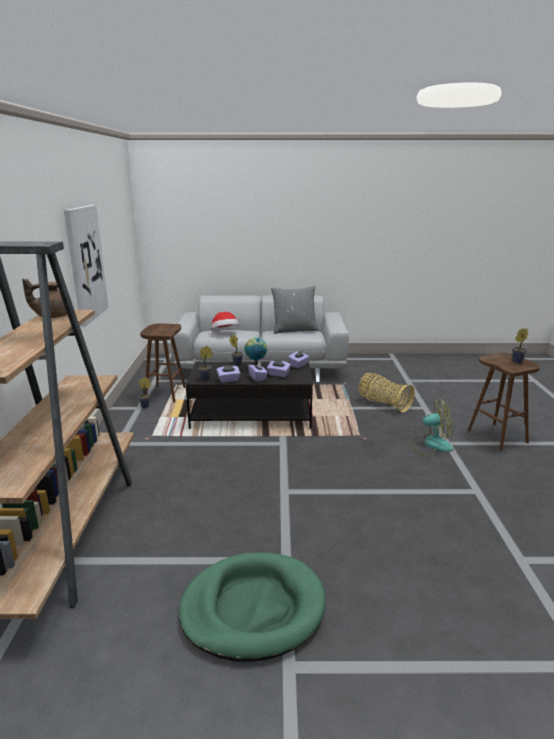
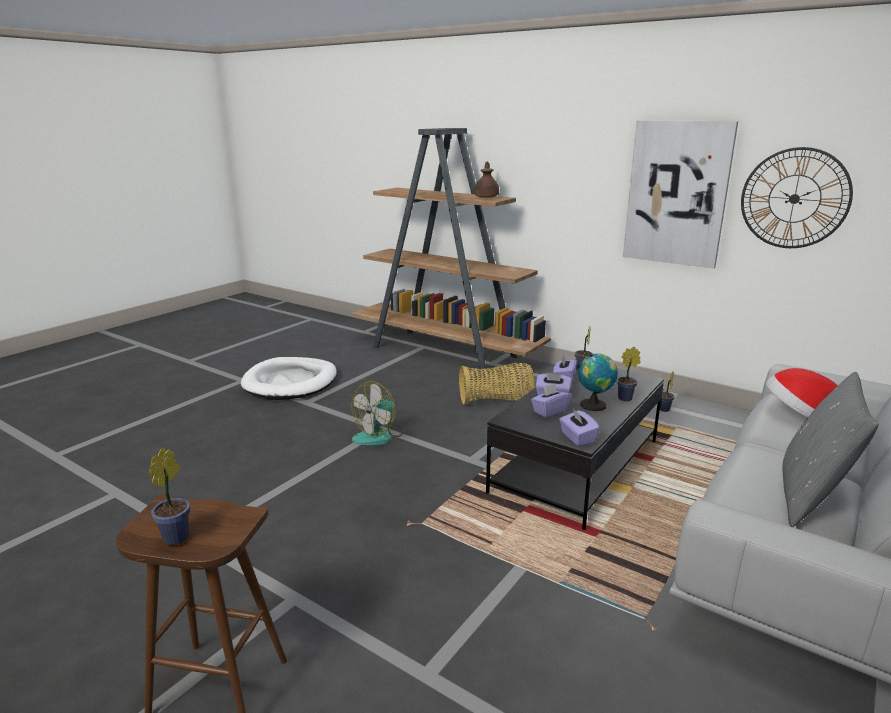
camera: 125 degrees right, 0 degrees up
(110, 249) = (794, 198): none -> wall clock
(165, 394) = (704, 428): brown stool -> none
(253, 608) = (291, 382): green dog bed -> white dog bed
(383, 403) = (501, 622): basket -> basket (497, 400)
(431, 445) = (315, 576): fan -> fan (379, 435)

